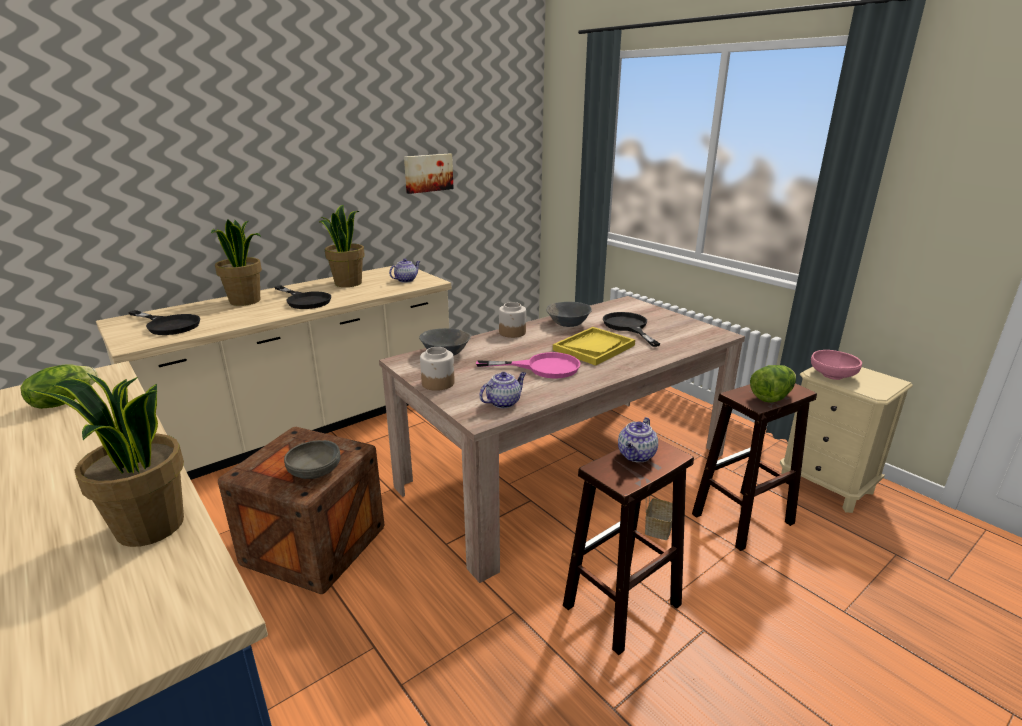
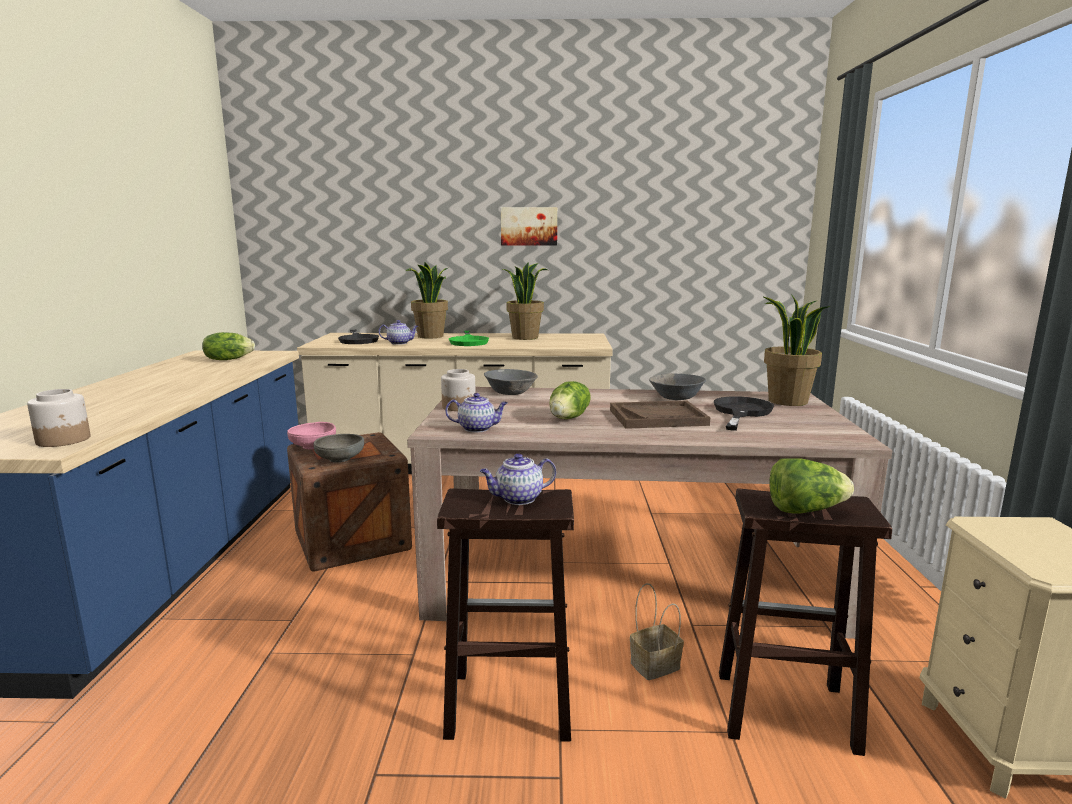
camera: 40 degrees right, 10 degrees down
(149, 527) = (126, 411): potted plant -> potted plant (787, 401)
(305, 300) = (468, 341): black frying pan -> green frying pan
(406, 280) = (576, 342): teapot -> teapot (399, 343)
(428, 173) = (645, 242): picture -> picture (529, 226)
(512, 332) = (603, 393): jar -> jar (64, 440)
(542, 367) = (569, 418): pink frying pan -> lettuce
(594, 347) = (658, 417): yellow tray -> brown tray
(832, 375) = (1003, 533): pink bowl -> pink bowl (313, 446)

